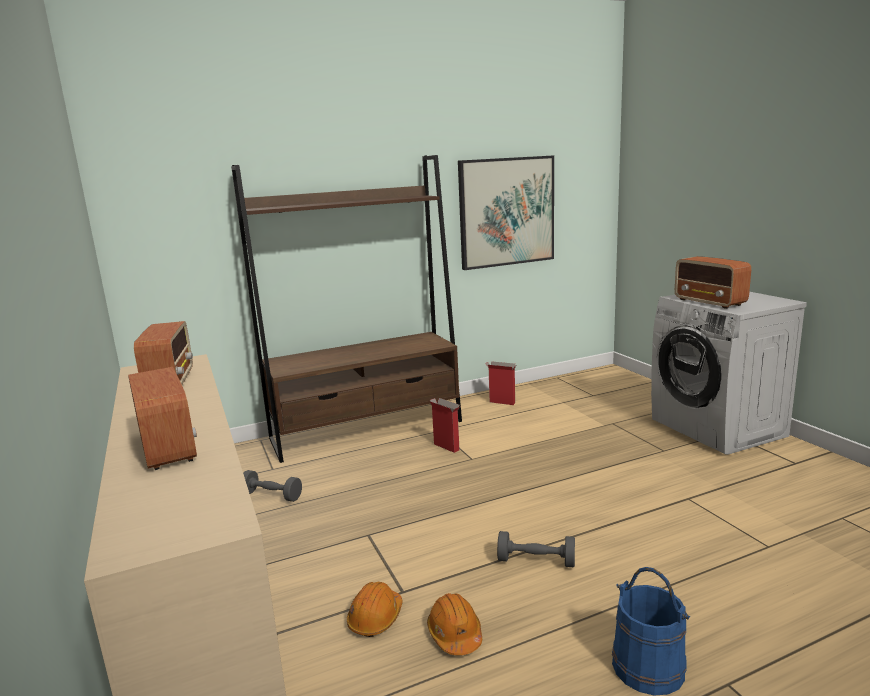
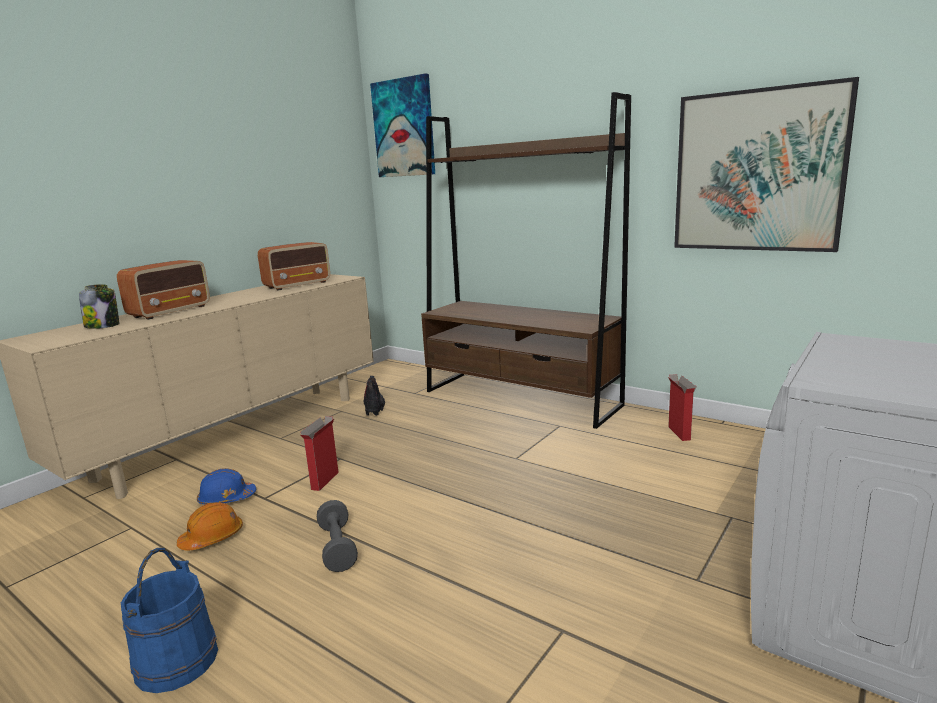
camera: 60 degrees right, 0 degrees up
(155, 174) = (404, 128): none -> picture
(167, 490) = (103, 326): none -> jar
(271, 496) = (374, 407): grey dumbbell -> boot
(375, 618) = (226, 499): orange hard hat -> blue hard hat
(447, 447) = (527, 440): cardboard box -> cardboard box (324, 481)
(710, 302) = (842, 359): radio -> none

